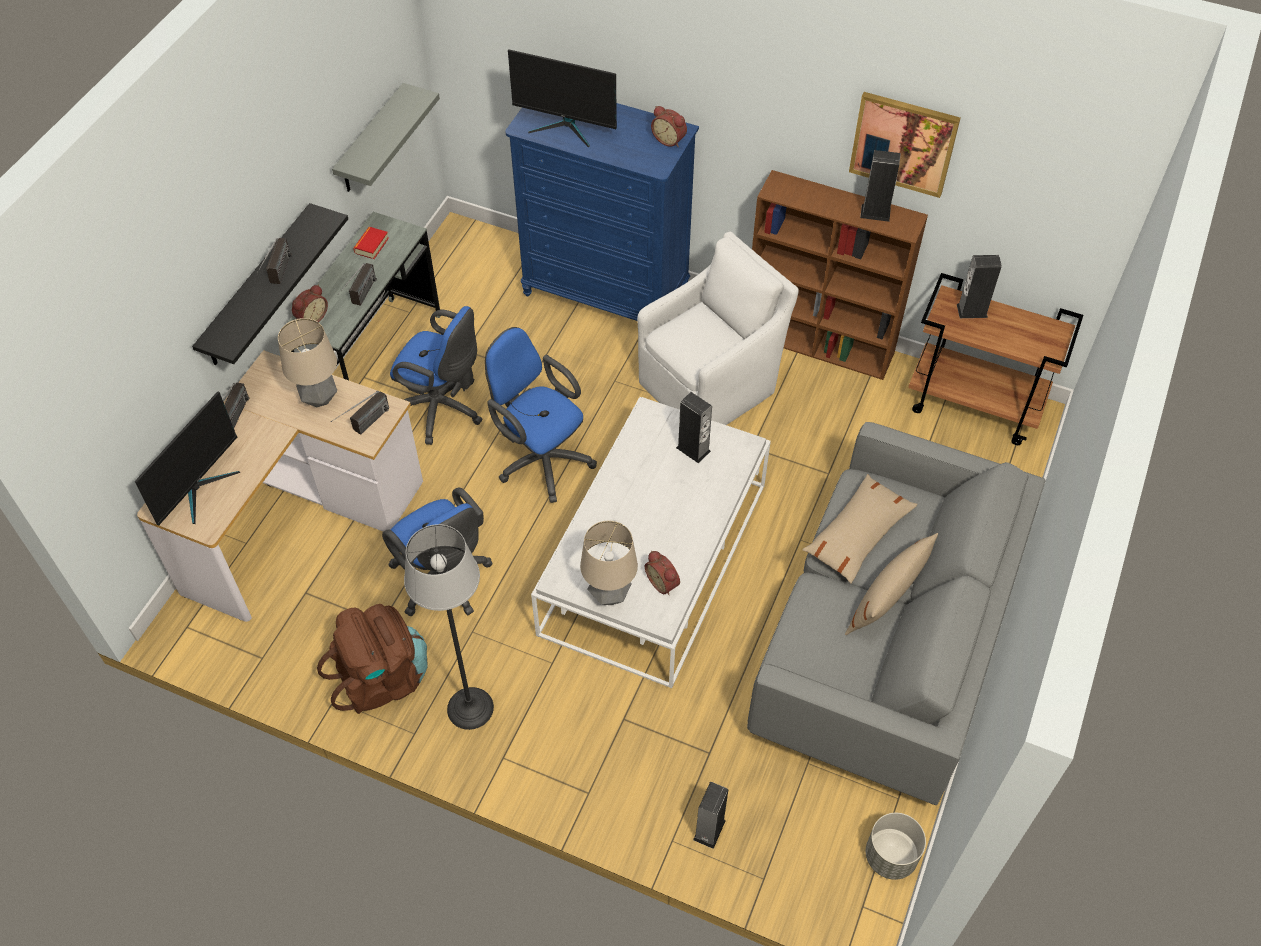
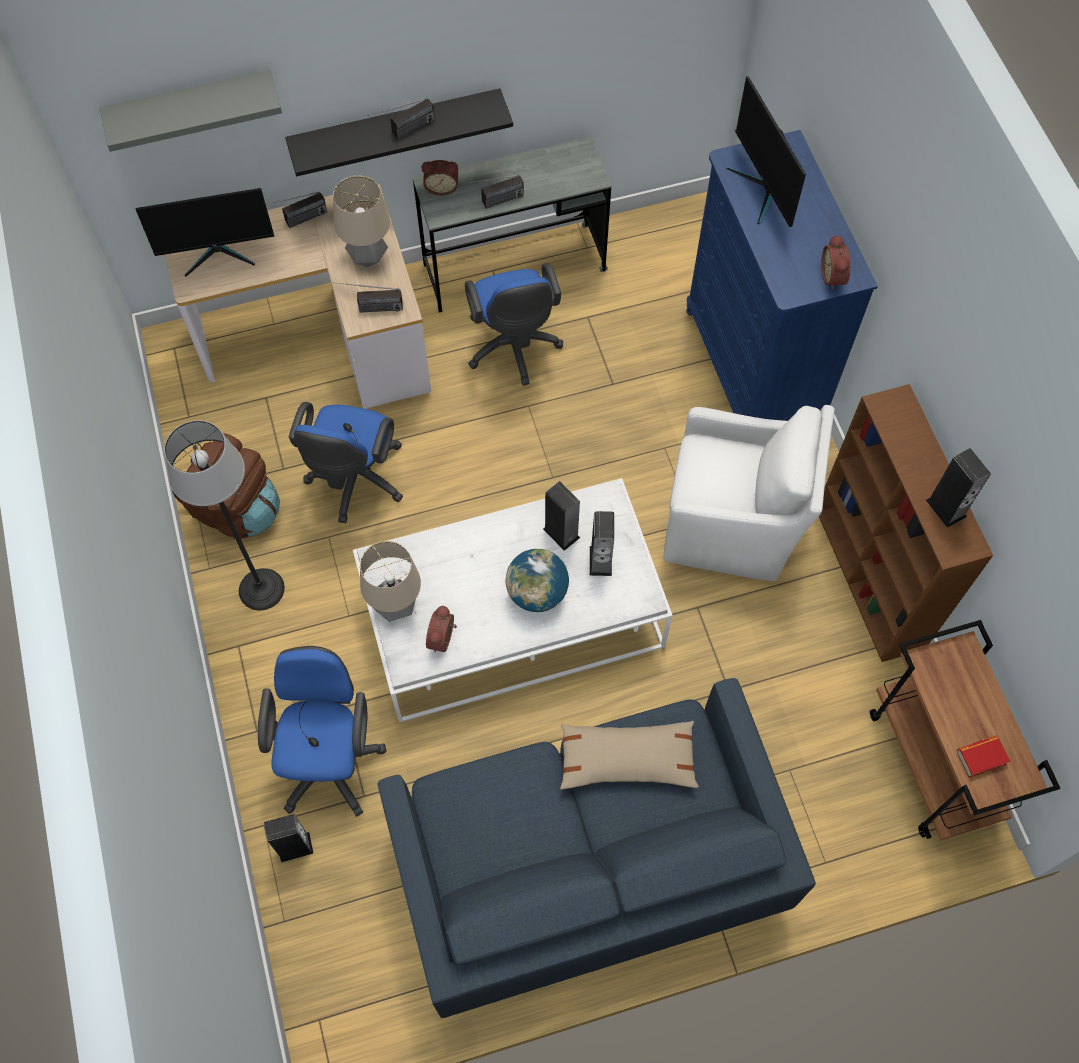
camera: 50 degrees right, 10 degrees up
(371, 141) = (620, 72): grey shelf -> grey shelf (191, 106)
(371, 245) = (554, 165): book -> book (981, 757)
(541, 459) = (532, 456): blue office chair -> blue office chair (330, 758)
(682, 502) = (537, 593): none -> globe
(882, 644) = (586, 863): grey sofa -> blue sofa
(887, 598) = (580, 831): beige pillow -> none
(890, 857) = (382, 1012): grey planter -> none
(903, 143) = (1004, 467): picture -> none
(972, 311) = (967, 680): speaker -> speaker (561, 533)

